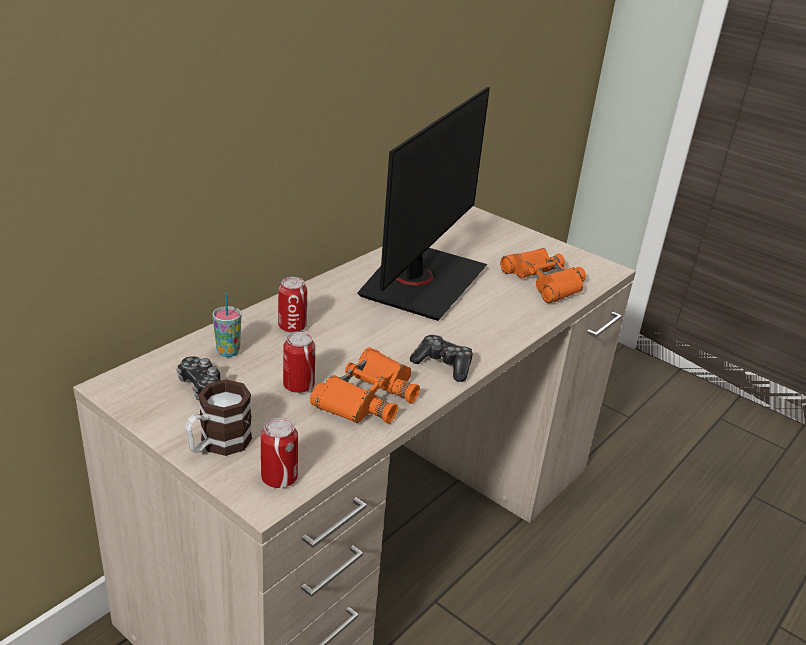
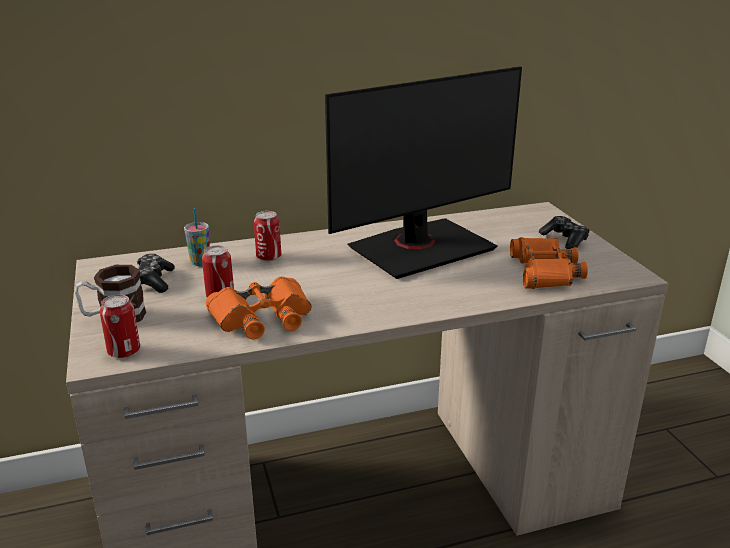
camera: 35 degrees right, 5 degrees down
(443, 365) = (357, 311): game controller -> game controller (565, 240)

